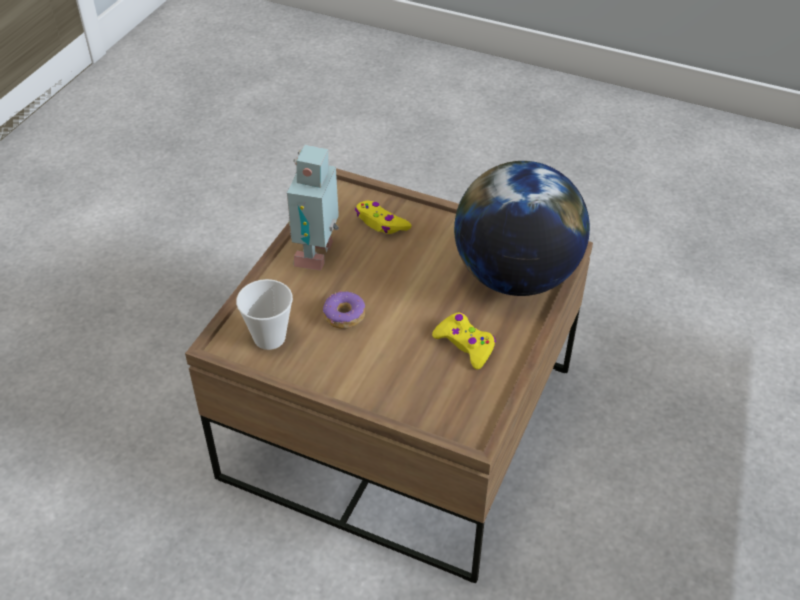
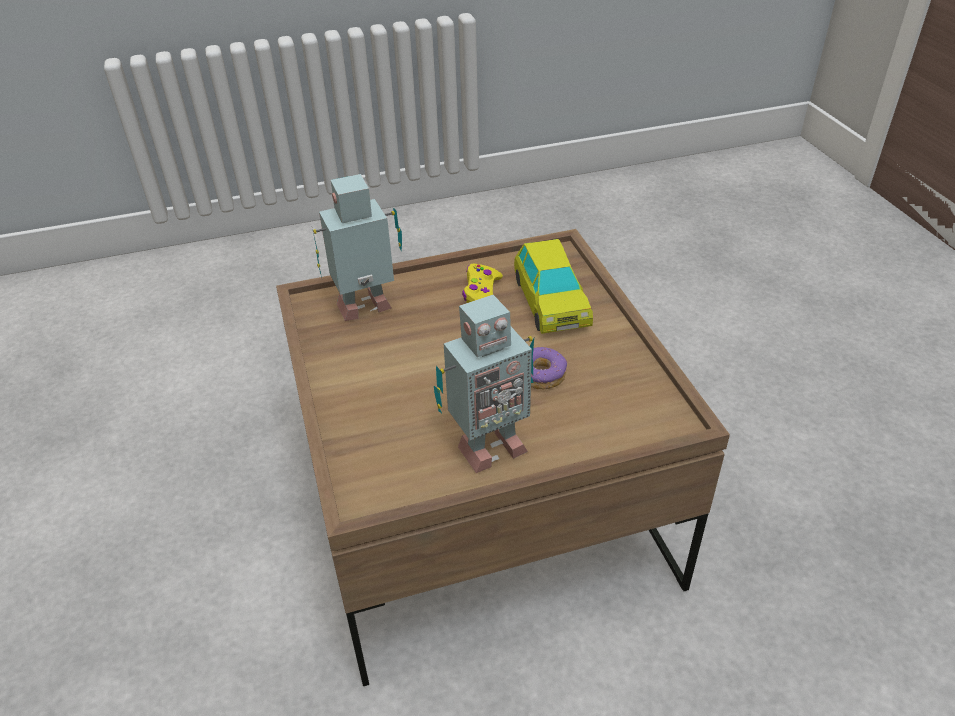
camera: 130 degrees left, 5 degrees down
(269, 338) = (629, 402): cup -> none
(381, 223) = (385, 433): yellow game controller -> none
(410, 375) = (551, 303): none -> toy car
(515, 276) = (367, 309): globe -> toy robot

